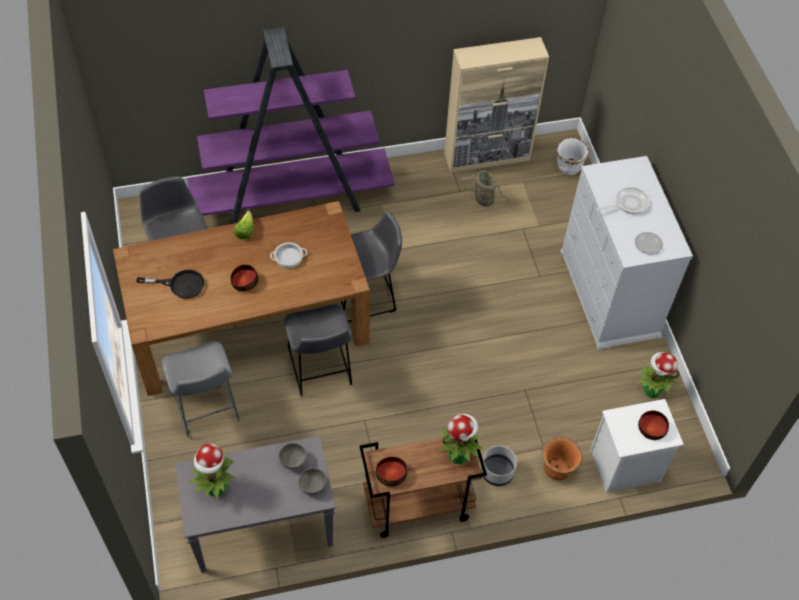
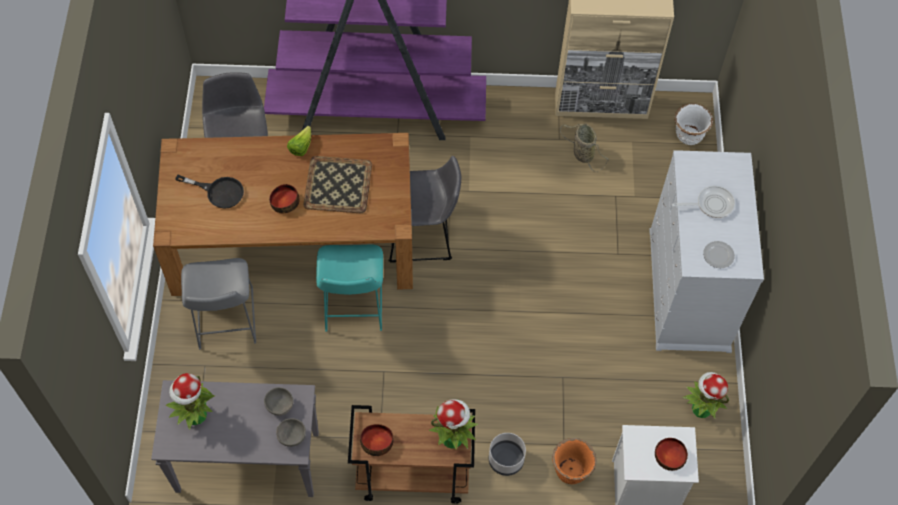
camera: 15 degrees right, 5 degrees up
(288, 257) = (337, 185): cooking pot -> tray
(320, 370) = (353, 307): grey stool -> turquoise stool

